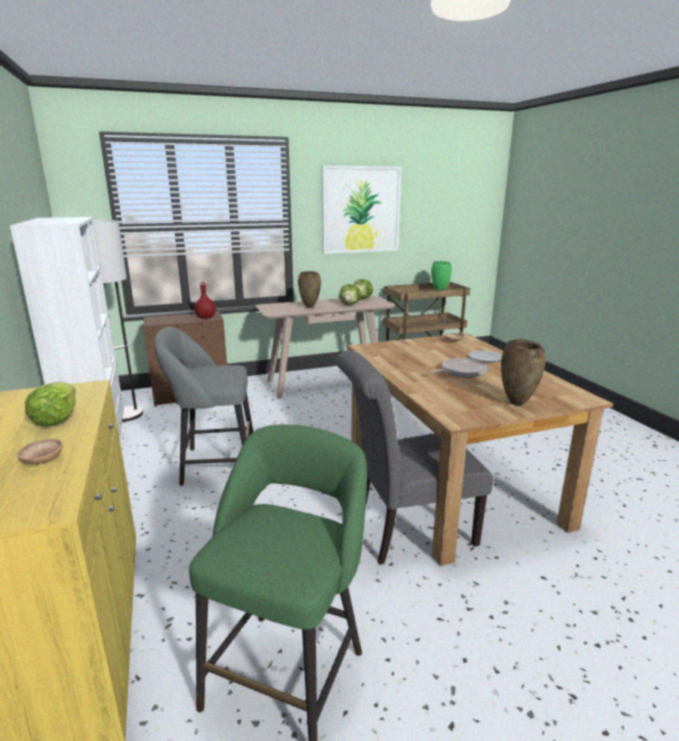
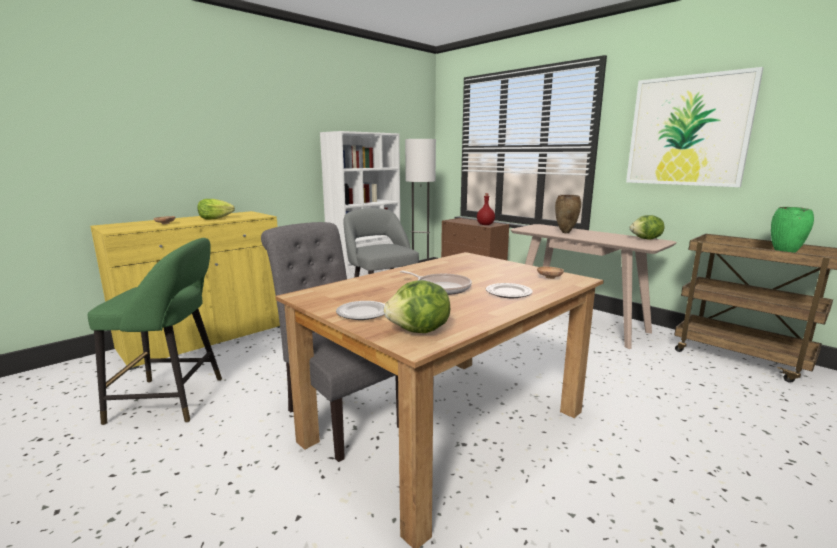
camera: 65 degrees right, 5 degrees down
(350, 304) = (608, 239): lettuce -> lettuce (419, 331)
(518, 404) = (363, 313): brown vase -> plate

